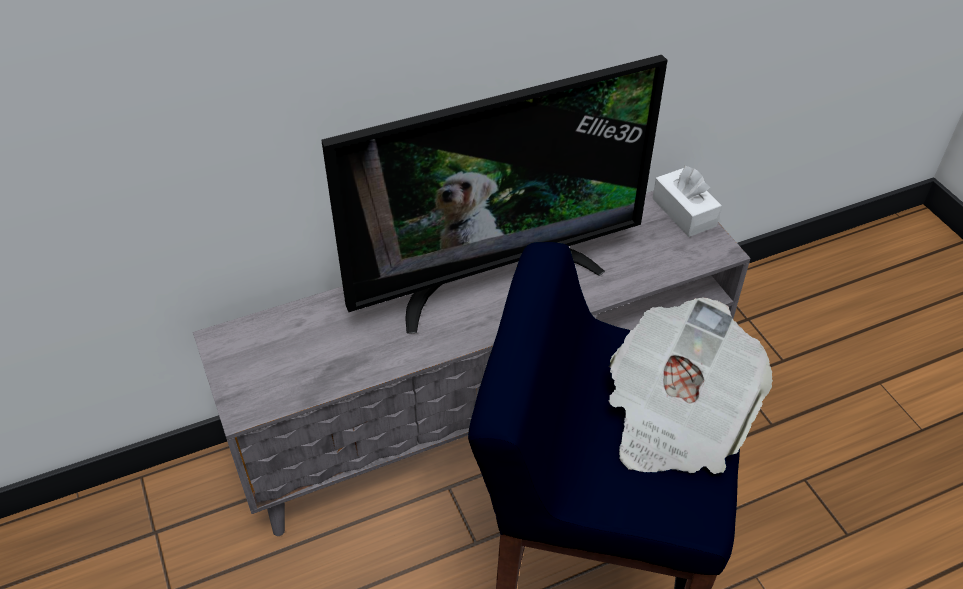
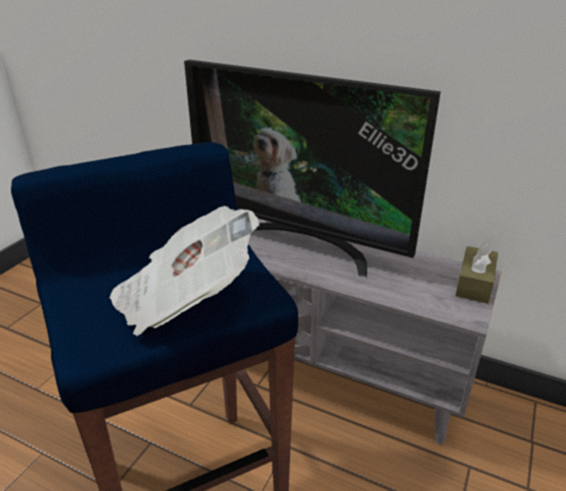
camera: 50 degrees right, 15 degrees down
(684, 212) = (474, 284): white tissue box -> brown tissue box

